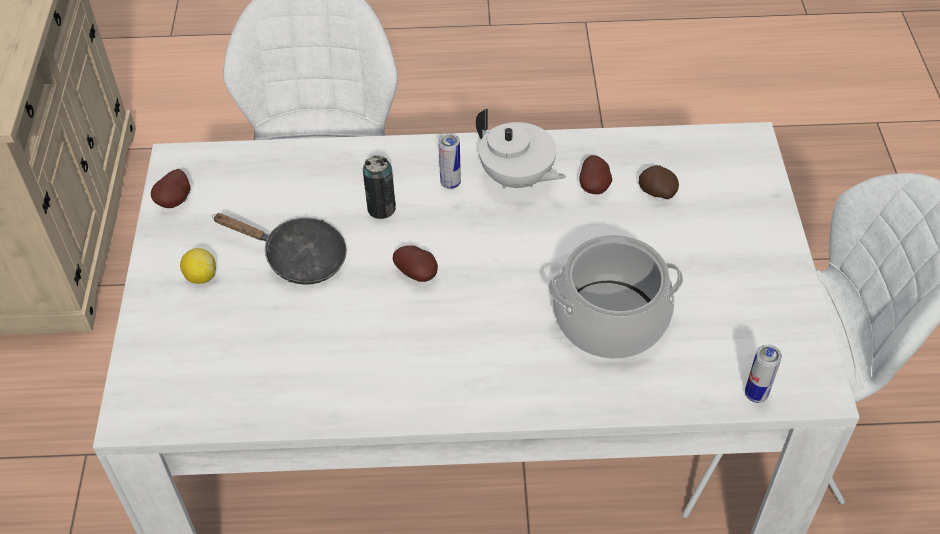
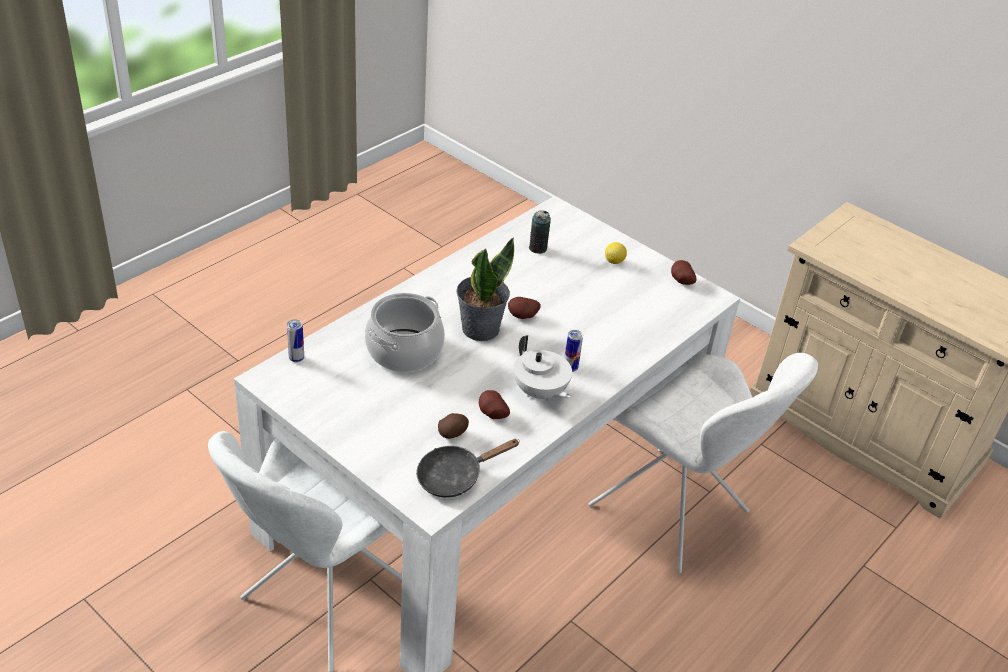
camera: 130 degrees right, 10 degrees down
(297, 258) = (587, 291): black frying pan -> black frying pan (455, 476)
(381, 208) = (584, 334): can -> can (538, 248)
(487, 292) = (479, 328): none -> potted plant
(517, 178) = (540, 392): white teapot -> white teapot turned 120 degrees counterclockwise

